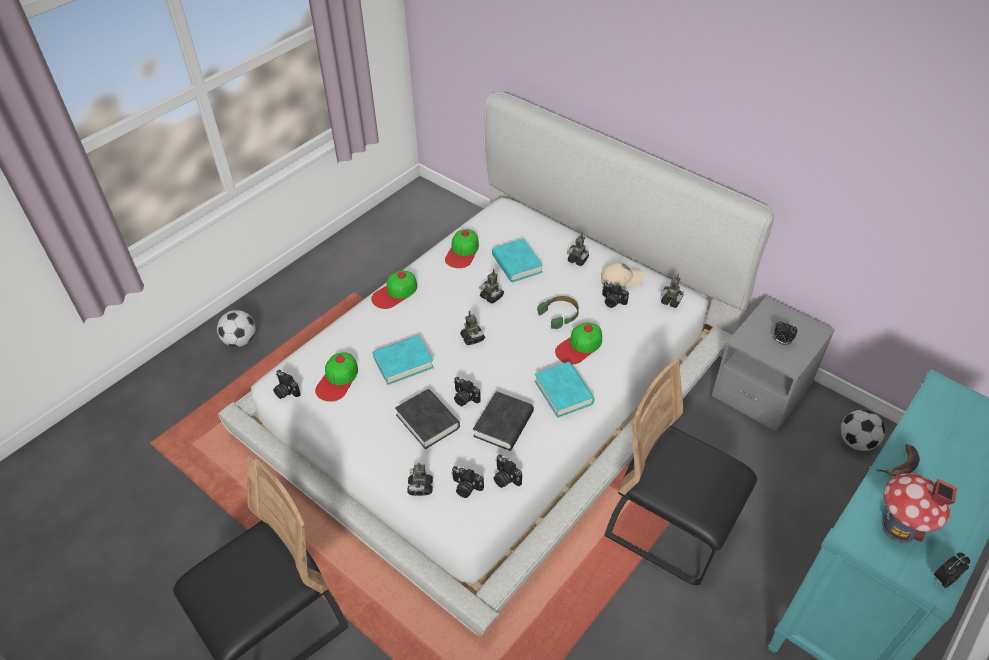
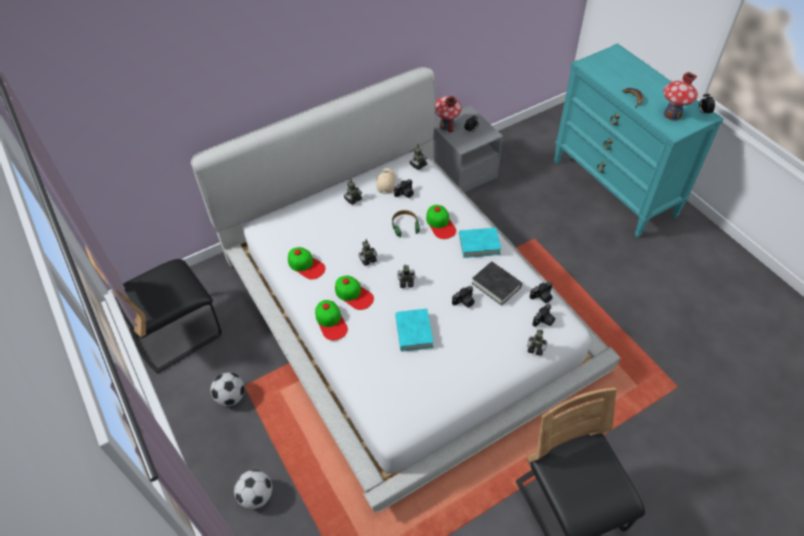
camera: 70 degrees left, 5 degrees up
(285, 391) = (410, 423): camera -> none
(337, 380) = (414, 381): cap -> cap (354, 294)
(427, 421) = (478, 329): black book -> none
(516, 264) = (339, 235): turquoise book -> none
(670, 527) = (549, 251): black chair -> black chair (176, 332)
(772, 314) = (446, 125): none -> toy house
(856, 442) = (516, 147): football -> football (231, 397)

